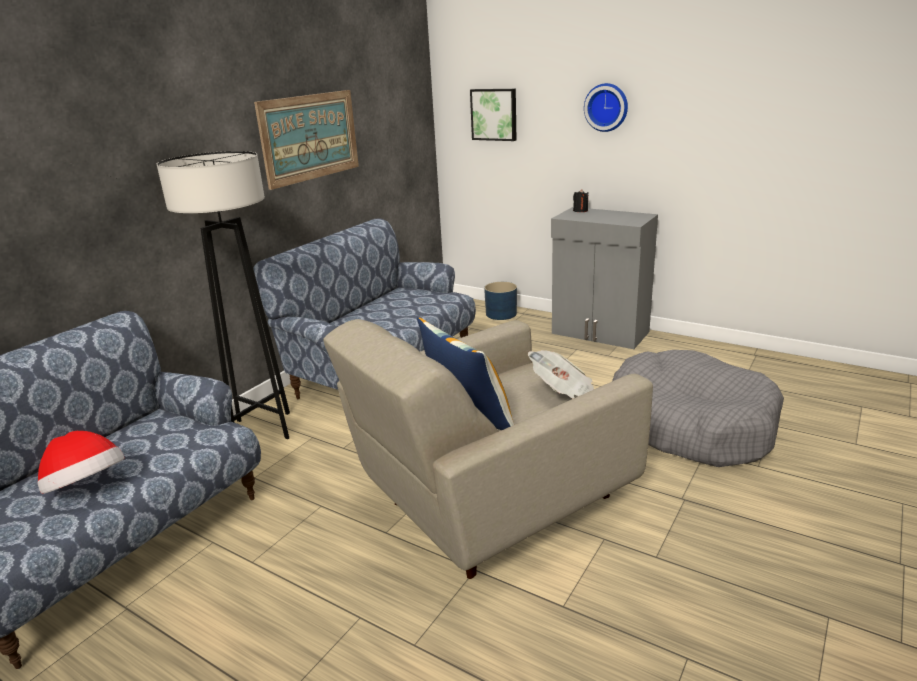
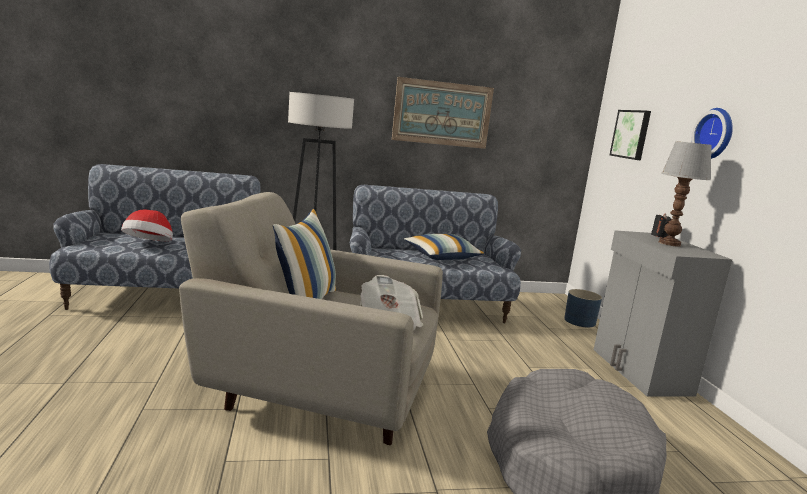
camera: 45 degrees right, 10 degrees down
(388, 309) = (442, 257): none -> pillow
(605, 216) = (670, 243): none -> table lamp

